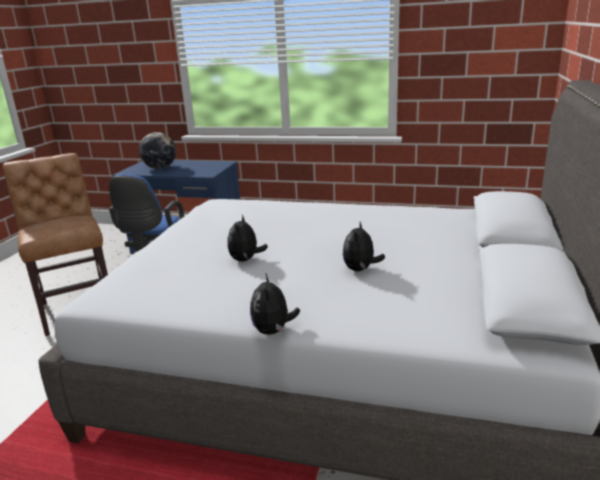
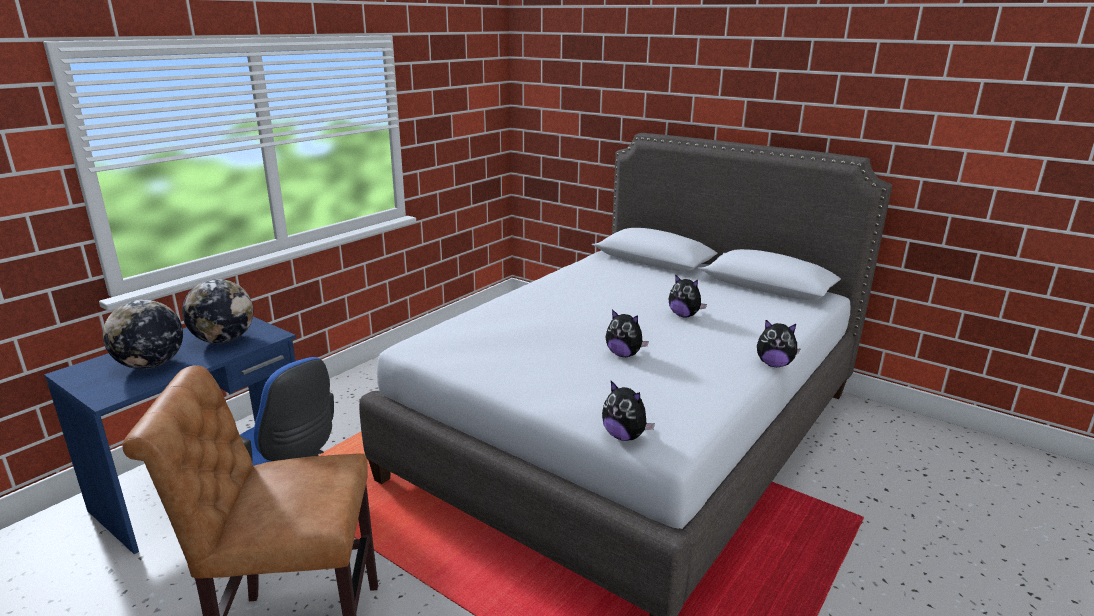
camera: 70 degrees left, 0 degrees up
(105, 283) = (624, 436): none -> plush toy
(195, 169) = (224, 340): none -> globe

